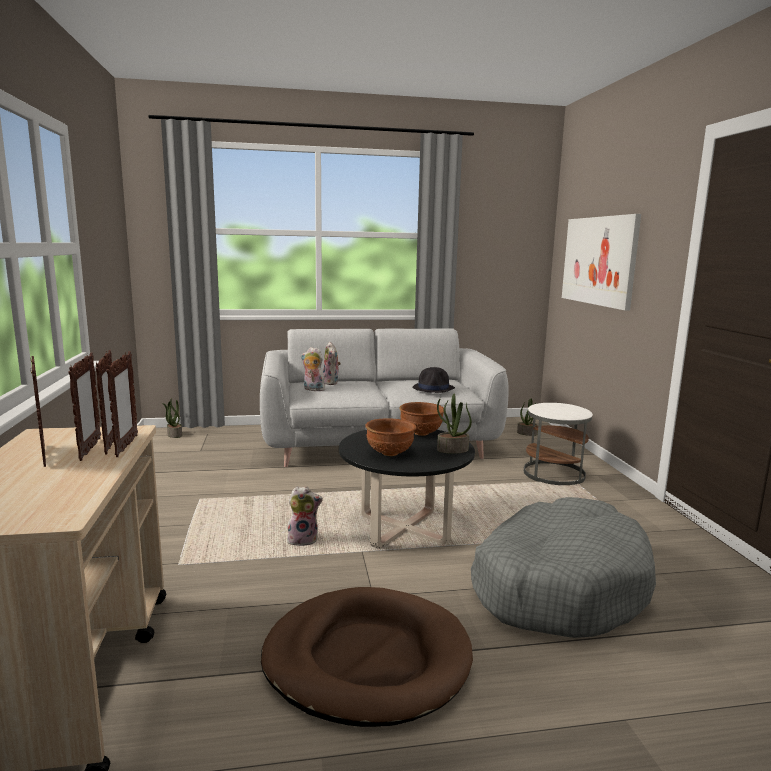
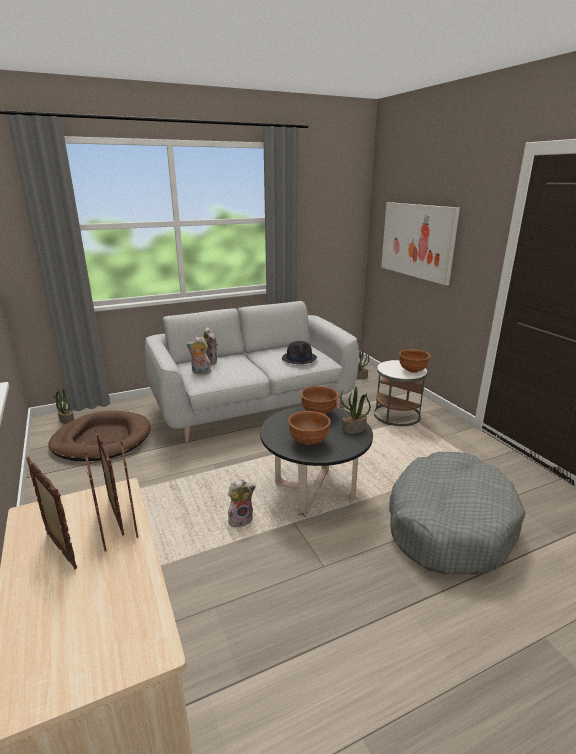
camera: 15 degrees left, 10 degrees up
(367, 659) = (349, 631): brown dog bed -> brown dog bed (102, 440)
(571, 413) = (412, 371): none -> brown bowl

